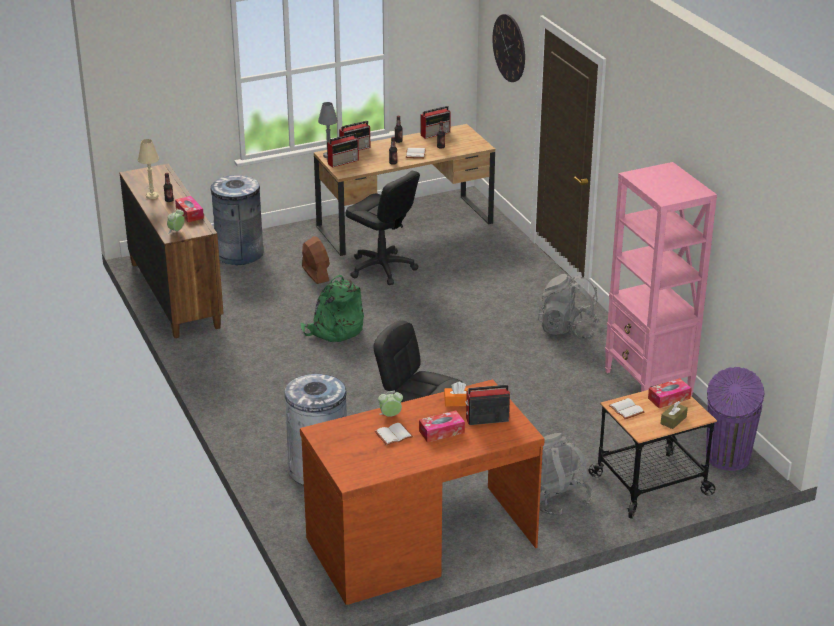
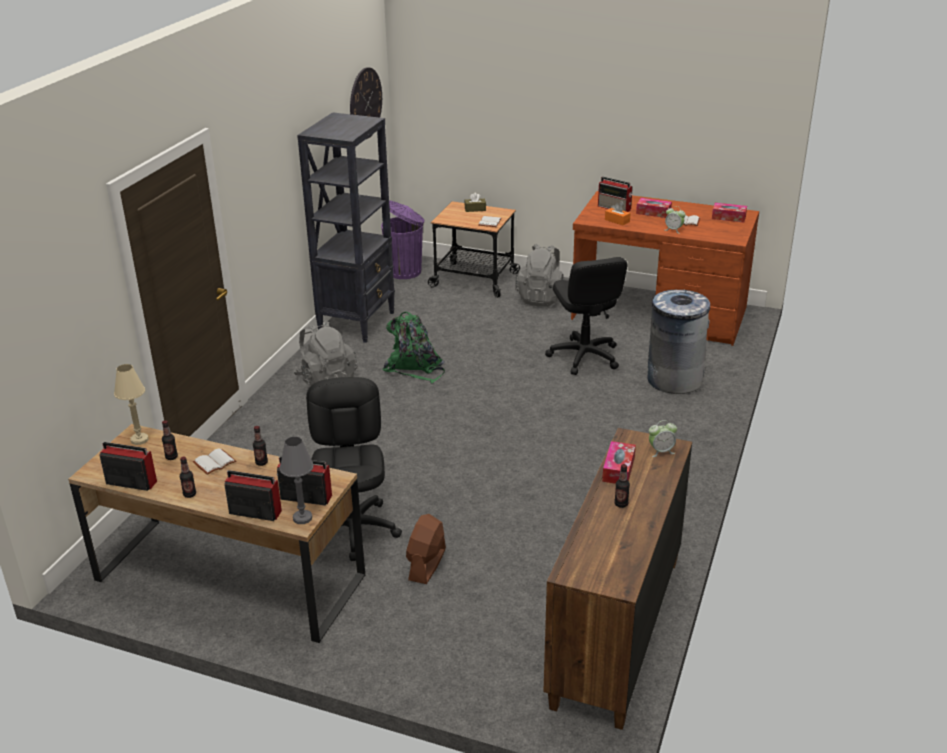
camera: 135 degrees left, 0 degrees up
(152, 196) = (635, 524): beige table lamp -> beige table lamp (139, 440)
(239, 254) = (466, 655): grey trash can -> none
(334, 330) = (505, 484): green backpack -> green backpack (415, 367)
(509, 48) = (65, 298): wall clock -> wall clock (365, 103)
(648, 384) = (357, 323): pink bookcase -> black bookcase
(669, 398) = (453, 217): tissue box -> tissue box (728, 217)

